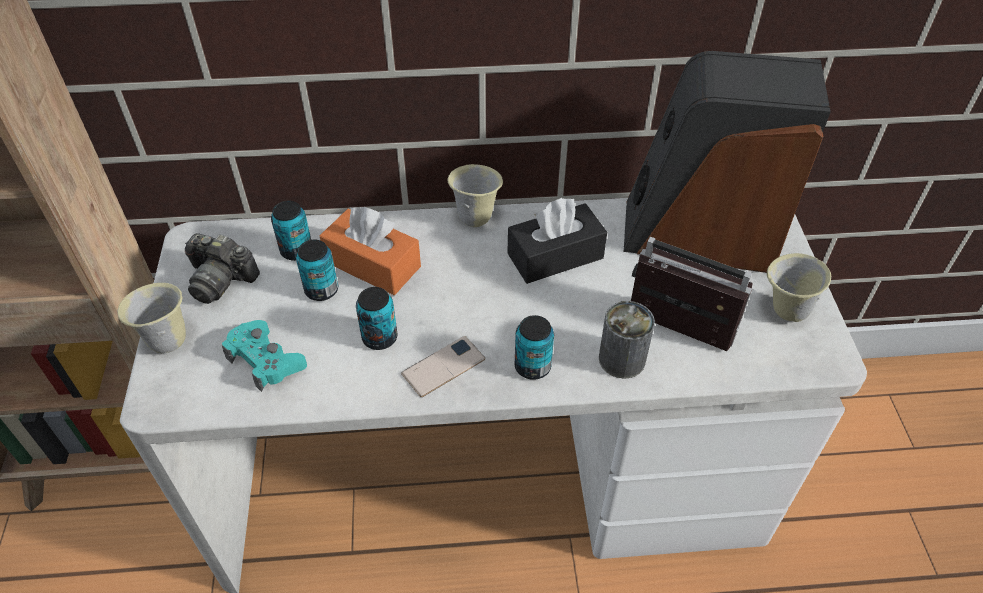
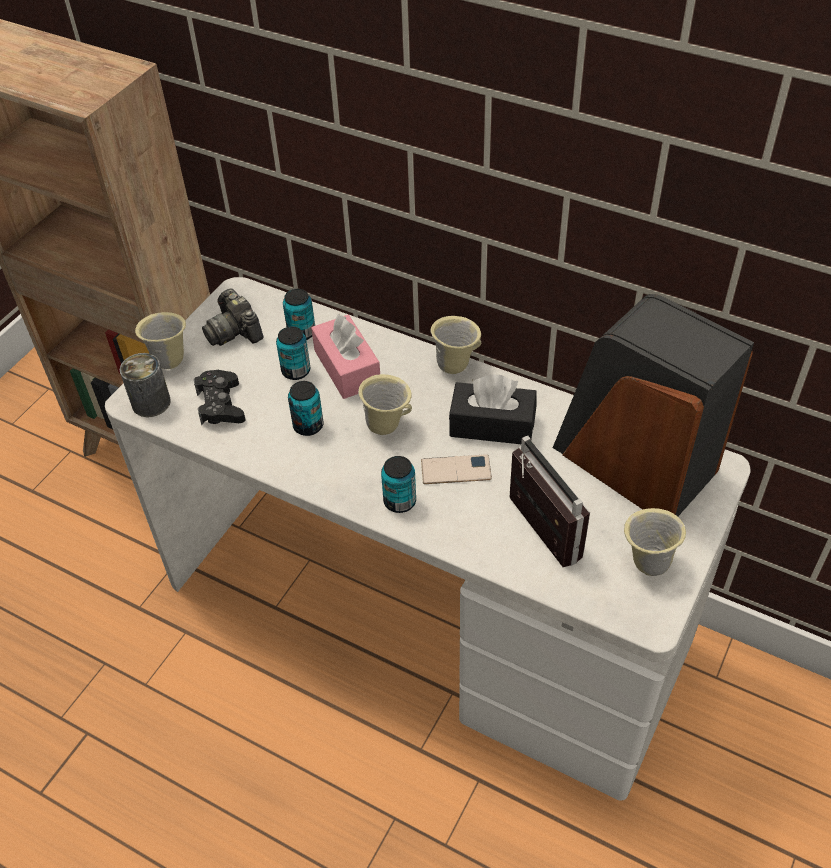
camera: 35 degrees right, 0 degrees up
(265, 360) = (220, 405): turquoise game controller -> black game controller
(372, 264) = (347, 368): orange tissue box -> pink tissue box
(443, 366) = (335, 469): phone -> phone (456, 470)
(459, 301) = (387, 425): none -> beige mug
(622, 359) = (473, 530): can -> can (151, 402)

